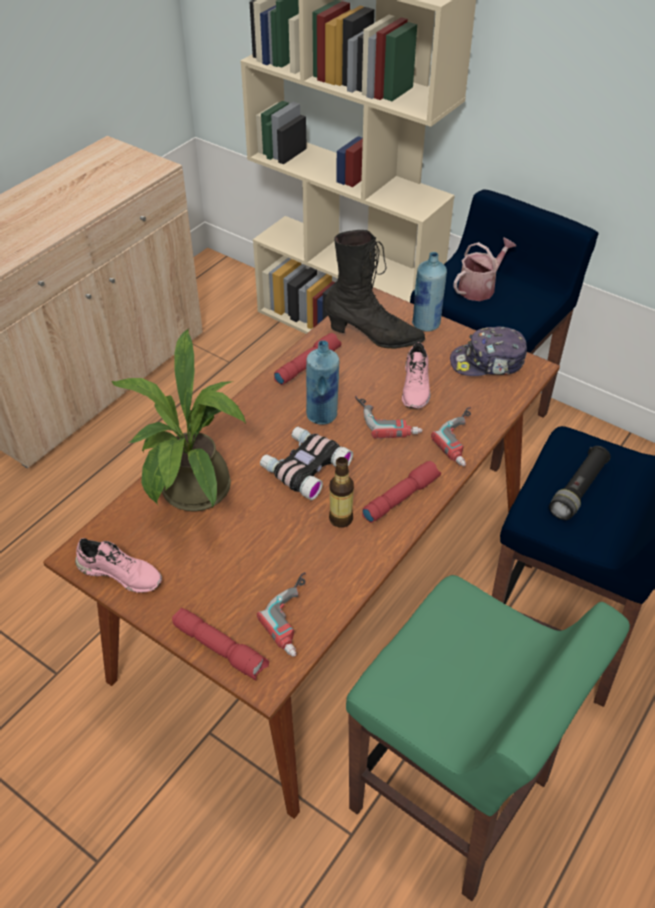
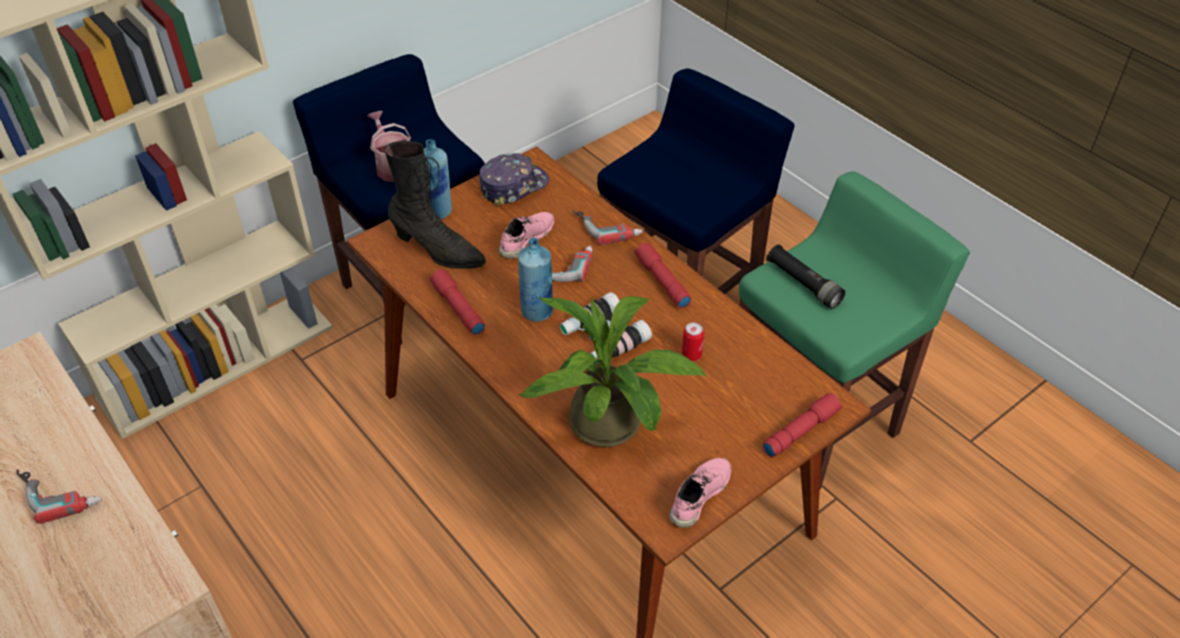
camera: 75 degrees left, 0 degrees up
(297, 618) = (778, 374): power drill -> power drill (61, 491)
(302, 539) = (691, 355): none -> can
(341, 519) = (675, 325): bottle -> none
(374, 336) = (438, 251): black boot -> black boot turned 90 degrees clockwise
(416, 387) = (525, 239): pink shoe -> pink shoe turned 75 degrees counterclockwise
(488, 362) = (513, 186): cap -> cap turned 135 degrees counterclockwise
(578, 490) = (678, 182): black flashlight -> black flashlight (803, 284)

